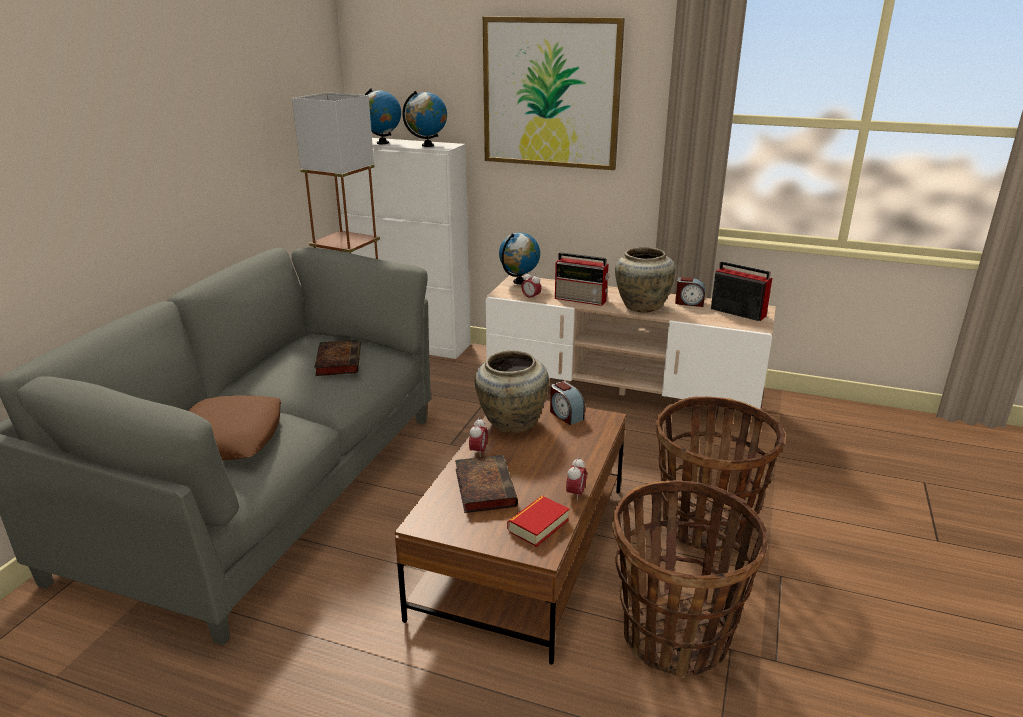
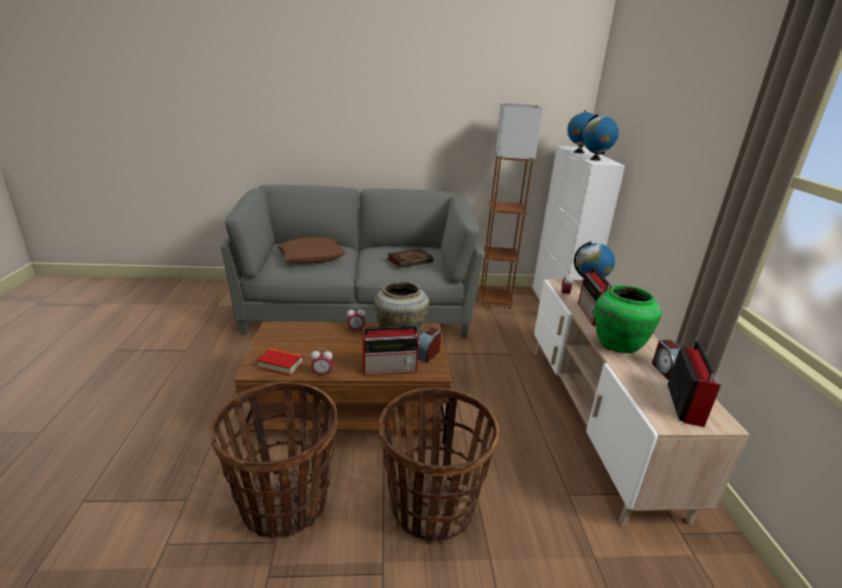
camera: 65 degrees right, 0 degrees up
(484, 487) = (316, 339): book -> none
(551, 93) = (681, 130): picture -> none
(585, 444) = (390, 368): none -> radio
(641, 306) = (618, 344): beige vase -> green vase

